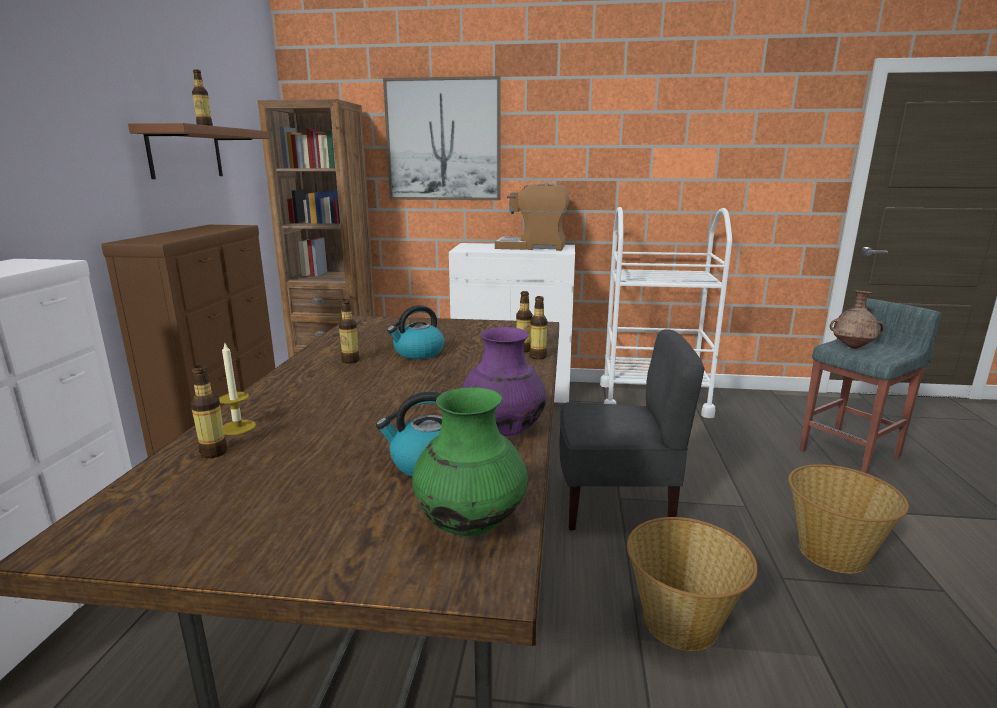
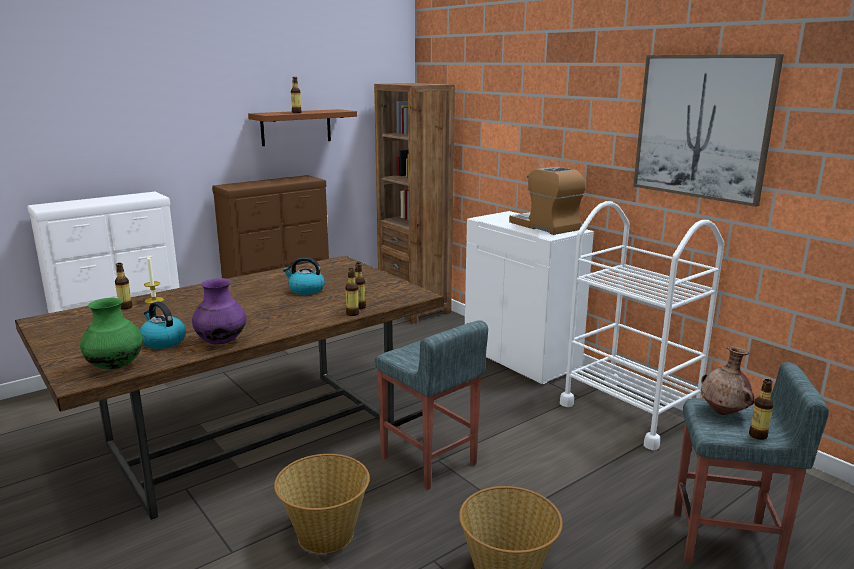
camera: 45 degrees right, 0 degrees up
(350, 360) = (267, 284): bottle -> bottle (758, 435)
(443, 140) = (506, 117): picture -> picture (702, 127)
(616, 503) = (429, 461): grey chair -> grey stool

